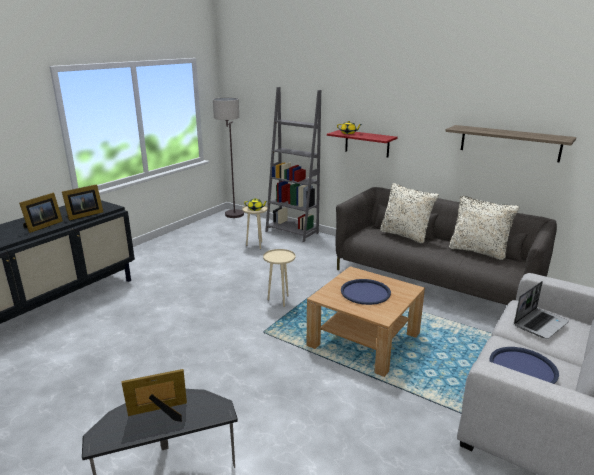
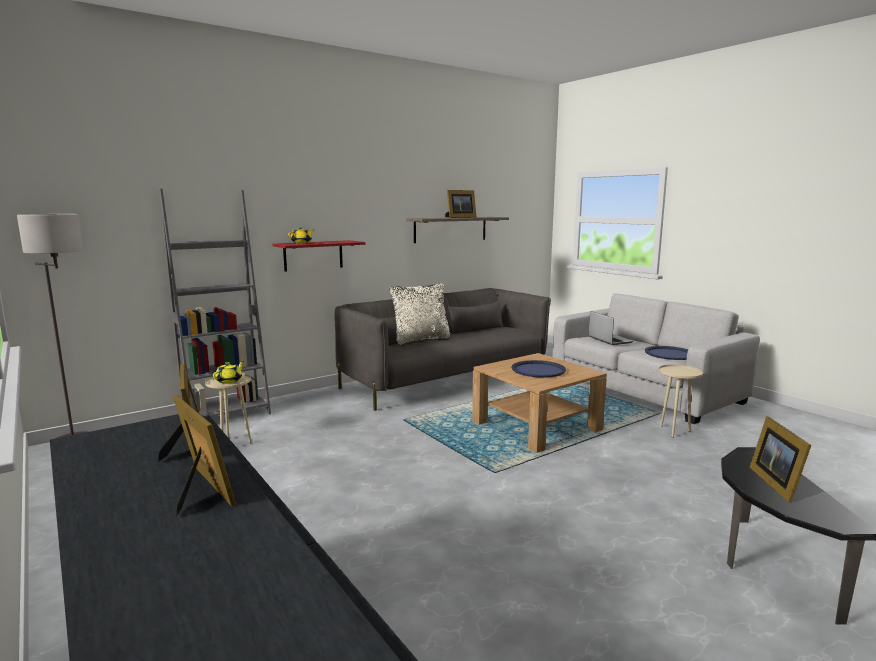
camera: 70 degrees left, 10 degrees down
(280, 300) = (422, 452): beige side table -> beige side table (674, 431)
(478, 252) = (481, 329): beige pillow -> none
(507, 132) = (459, 217): none -> picture frame

